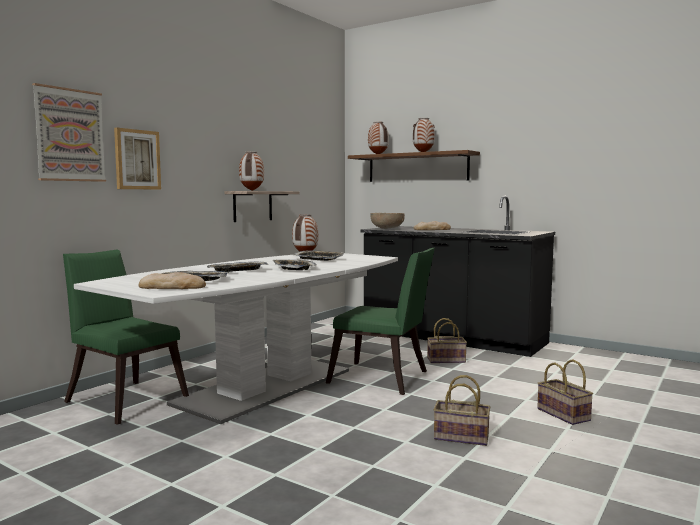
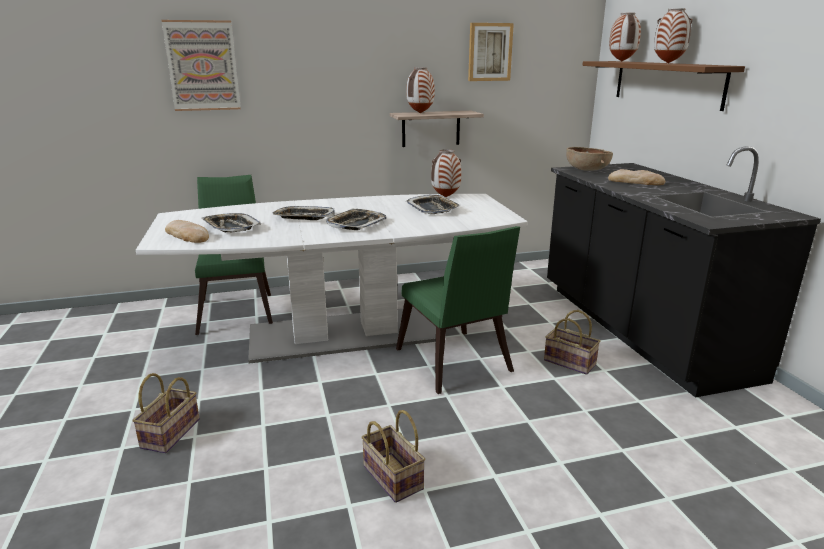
camera: 40 degrees right, 15 degrees up
(137, 159) = (277, 85): picture -> picture (489, 52)
(565, 415) = (564, 510): basket -> basket (171, 434)

